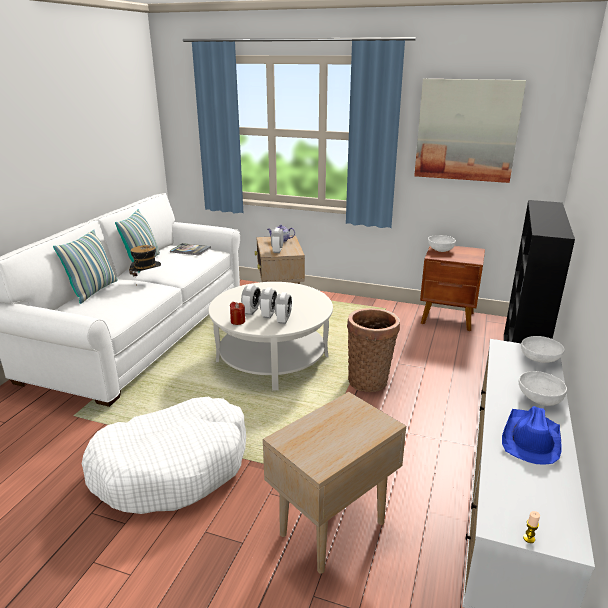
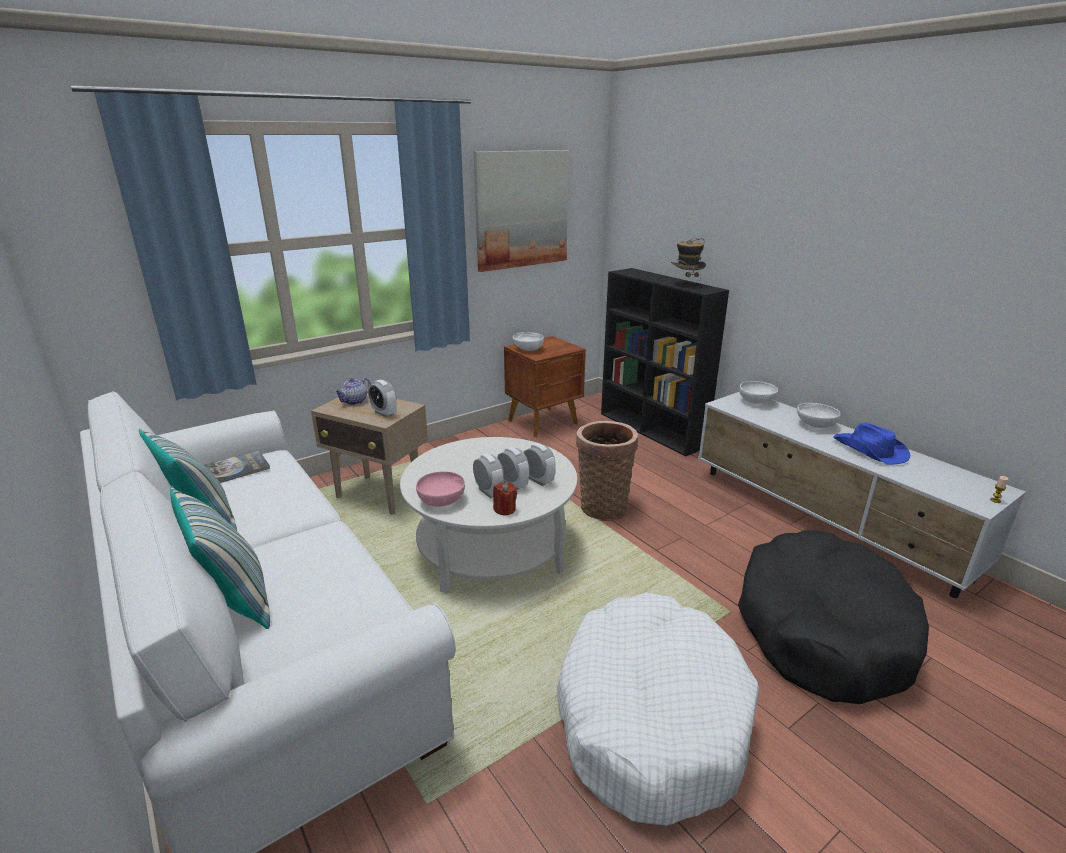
camera: 55 degrees left, 0 degrees up
(147, 280) = (283, 536): hat -> hat (686, 284)
(227, 303) = (441, 500): none -> pink bowl
(331, 529) = (821, 629): beige side table -> black dog bed

